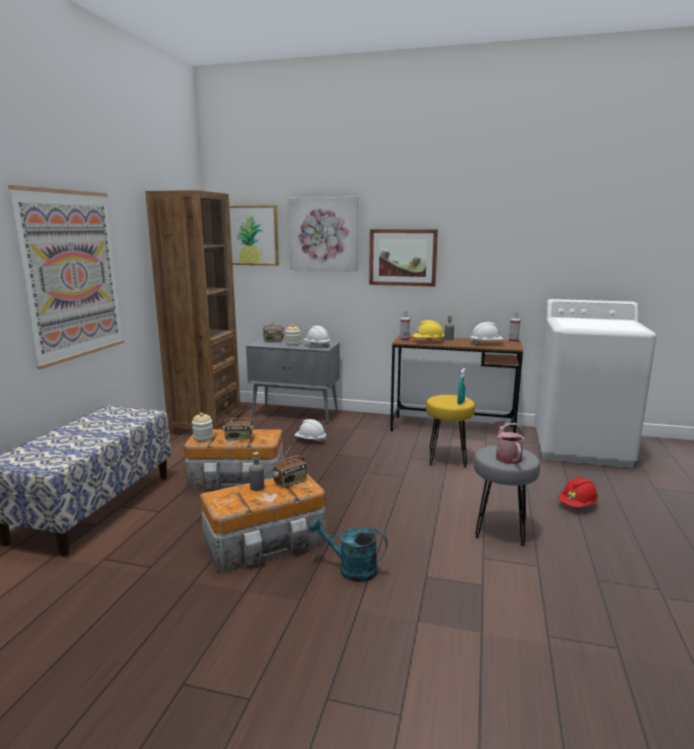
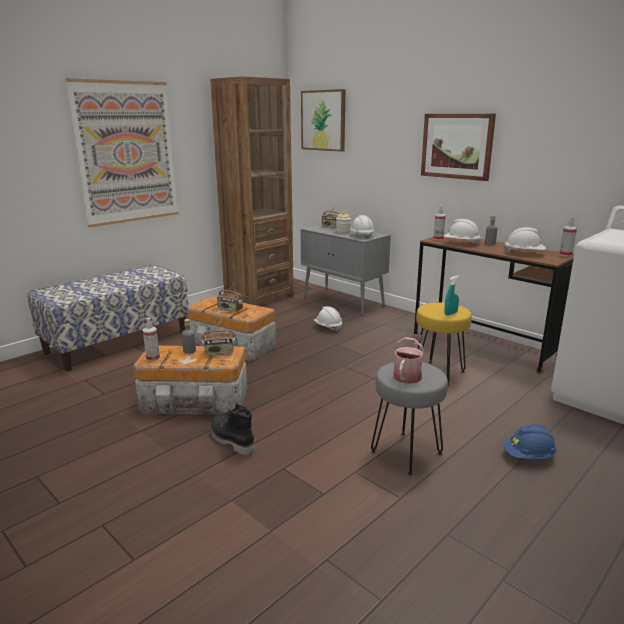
camera: 30 degrees right, 5 degrees up
(203, 438) = (206, 304): jar -> none
(228, 504) = (153, 358): none -> spray bottle
(323, 234) = (383, 119): picture -> none
(351, 569) = (231, 441): turquoise watering can -> black boot
(428, 342) = (461, 243): yellow hard hat -> white hard hat
(577, 505) = (528, 456): red hard hat -> blue hard hat

